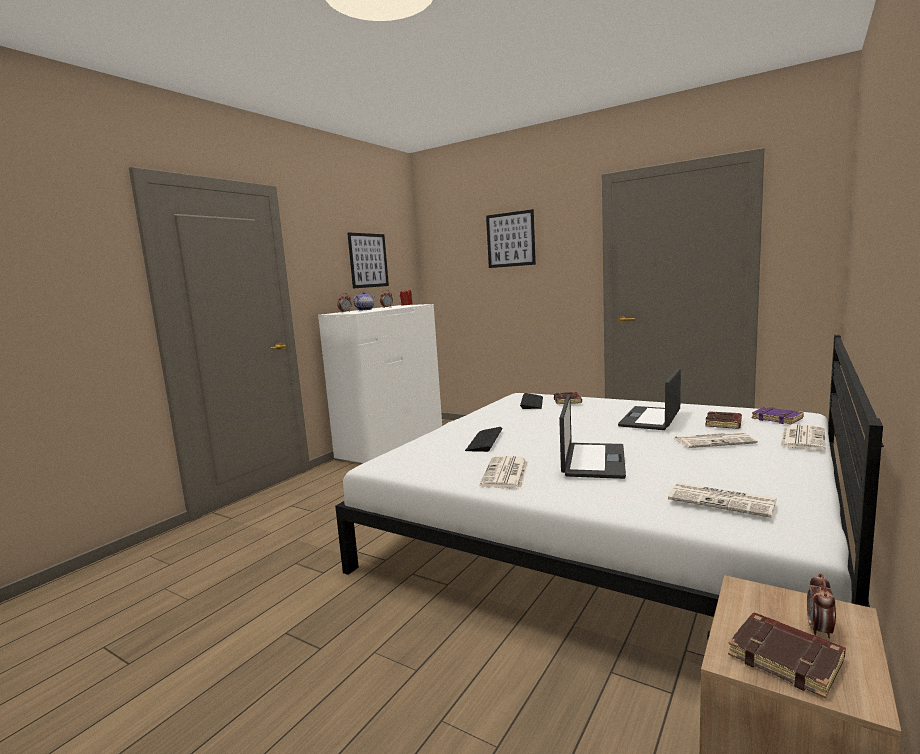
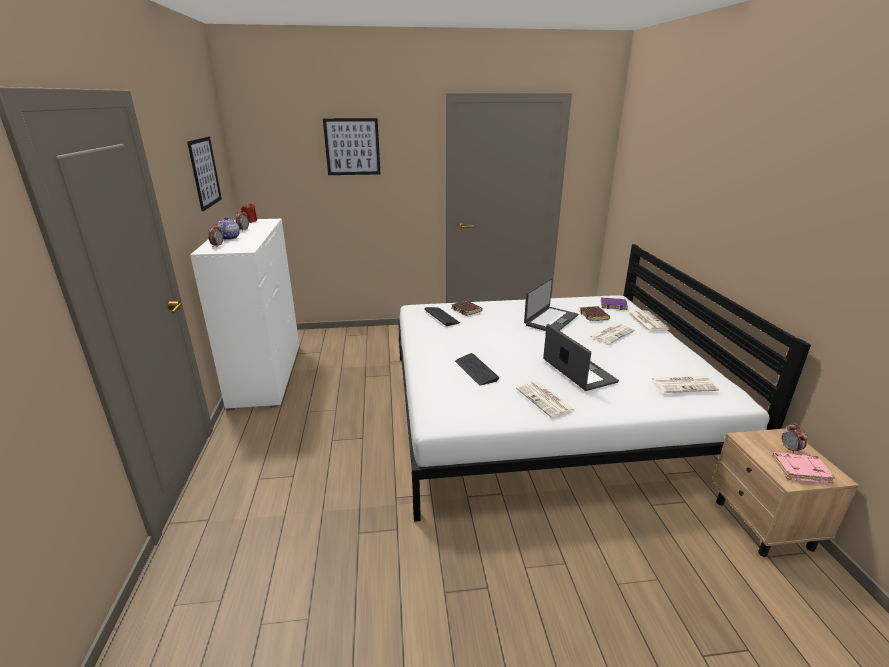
camera: 40 degrees left, 15 degrees up
(651, 419) = (550, 320): laptop -> laptop turned 135 degrees counterclockwise
(787, 658) = (800, 470): brown book -> pink book

